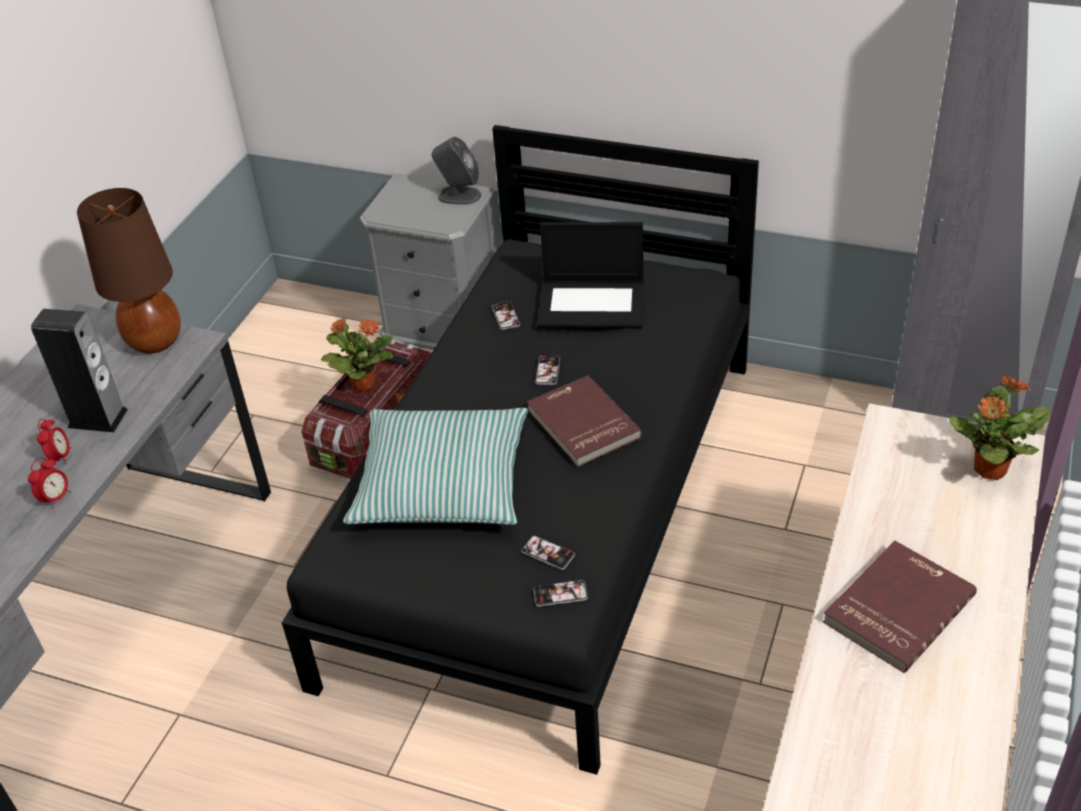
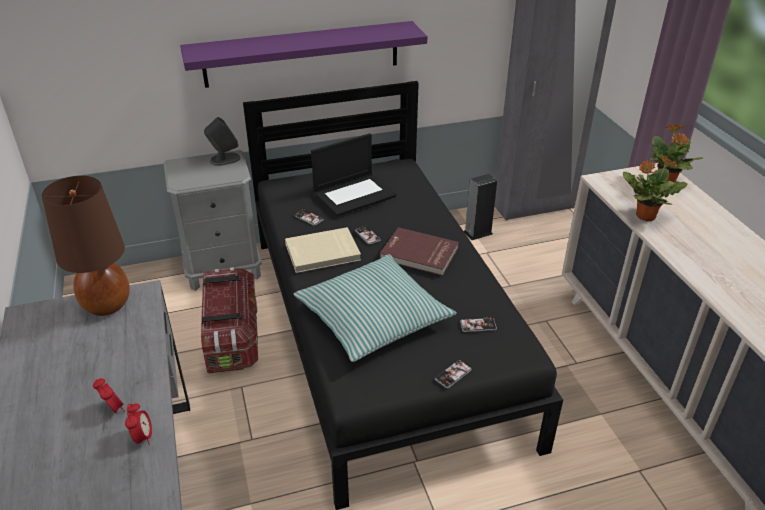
camera: 40 degrees left, 5 degrees down
(97, 418) = (116, 370): speaker -> speaker (478, 232)
(363, 384) = (220, 301): potted plant -> potted plant (644, 216)
(472, 372) = (323, 253): none -> beige book
(560, 594) = (509, 342): phone -> phone (453, 374)
(585, 78) = (302, 54): none -> purple shelf
(896, 607) = (708, 254): red book -> none

